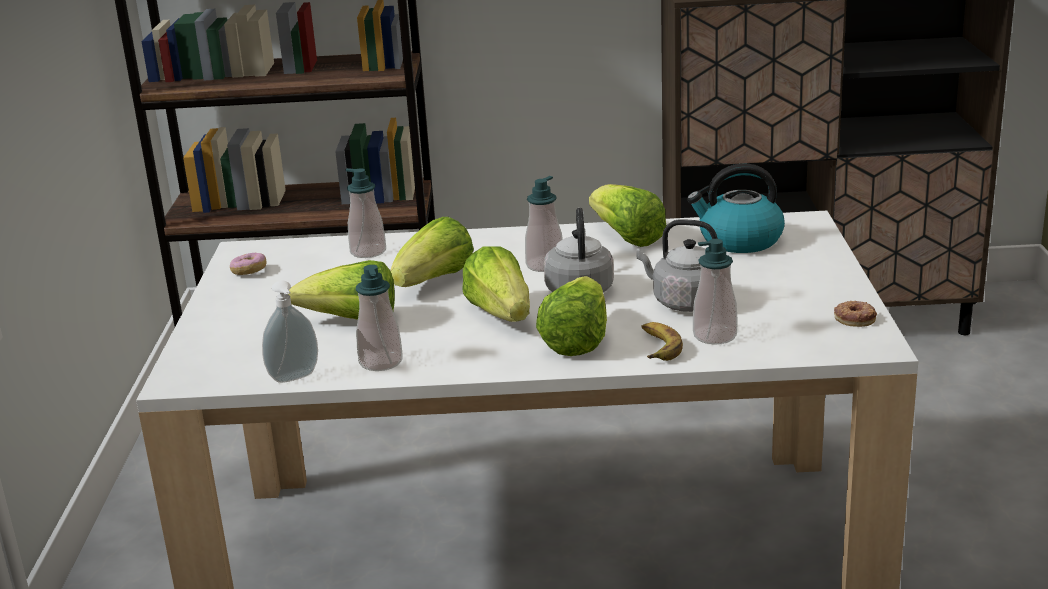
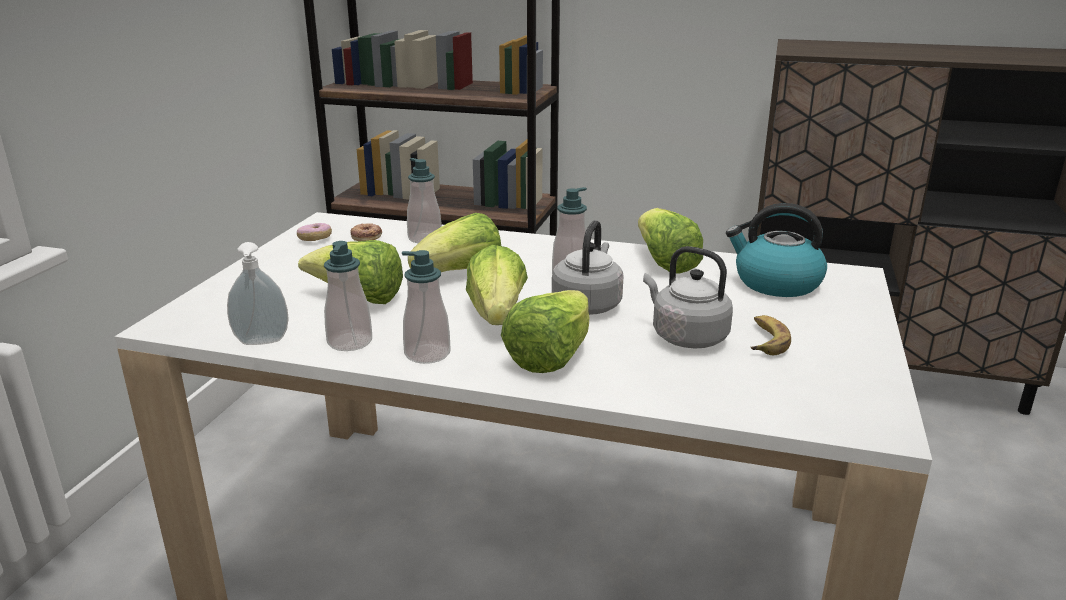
camera: 15 degrees right, 0 degrees up
(658, 347) = (630, 380): banana -> banana (765, 340)
(714, 336) = (698, 379): soap dispenser -> soap dispenser (427, 354)
(855, 318) = (870, 389): donut -> donut (366, 236)

